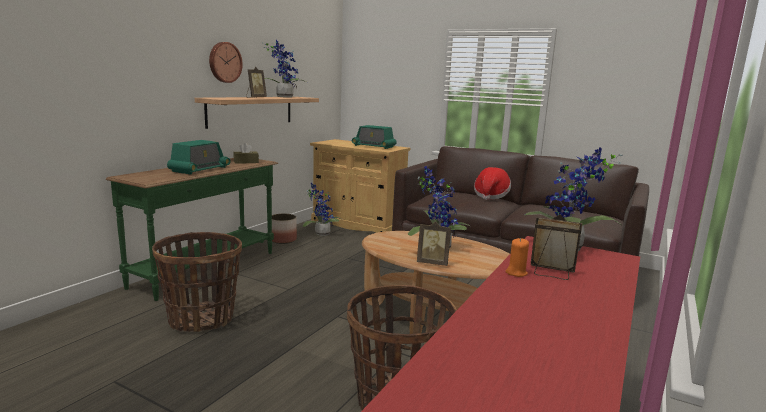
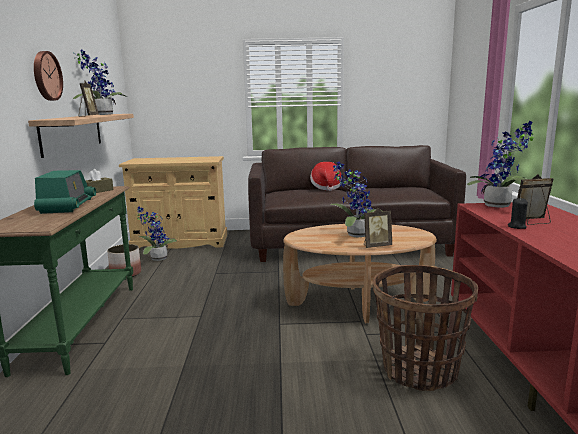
camera: 30 degrees left, 0 degrees up
(202, 319) = (153, 372): basket -> none
(373, 146) = (190, 159): radio -> none
(516, 273) = (516, 226): orange candle -> black candle

